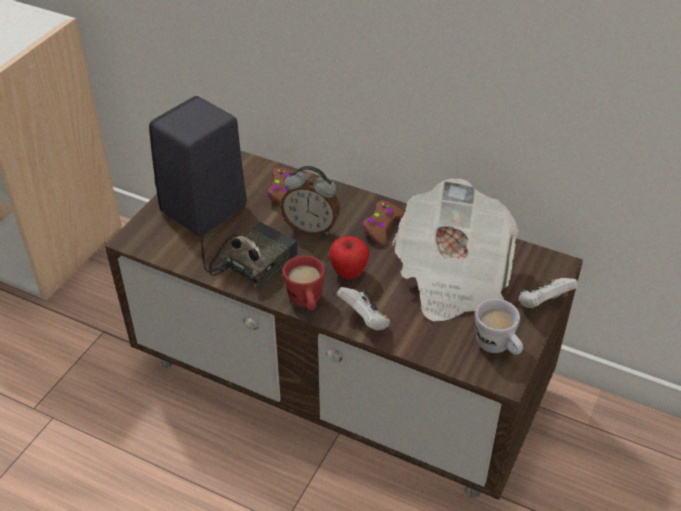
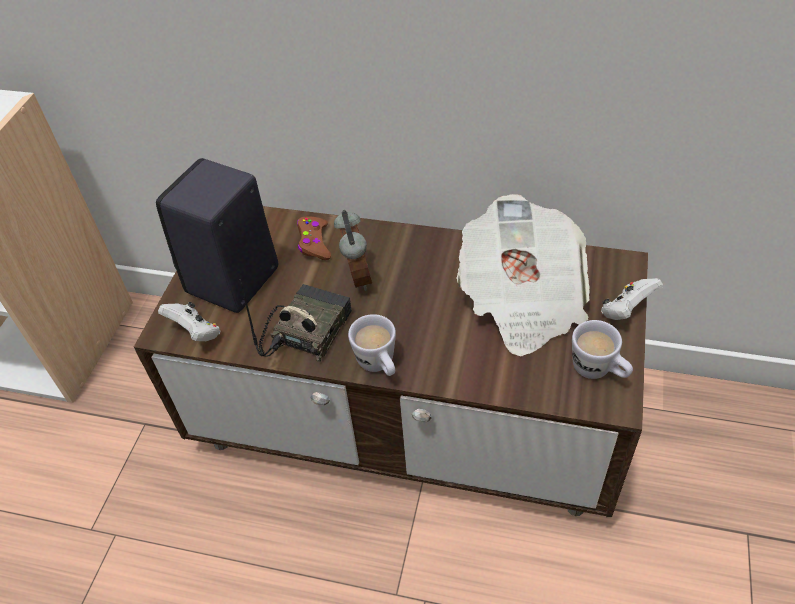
camera: 10 degrees left, 5 degrees up
(306, 303) = (379, 365): red mug -> white mug
(311, 228) = (356, 277): alarm clock -> alarm clock turned 105 degrees counterclockwise
(349, 273) = (413, 320): apple -> none
(364, 320) = (448, 372): white game controller -> white game controller (196, 333)
(382, 227) = (431, 260): brown game controller -> none

